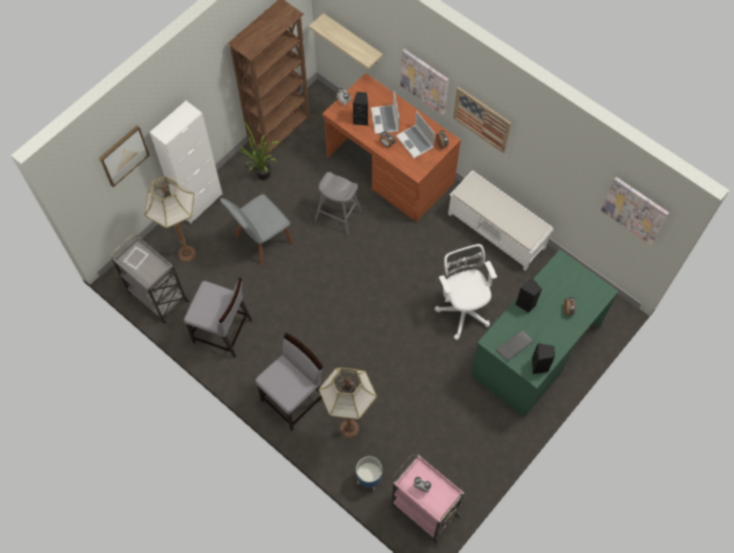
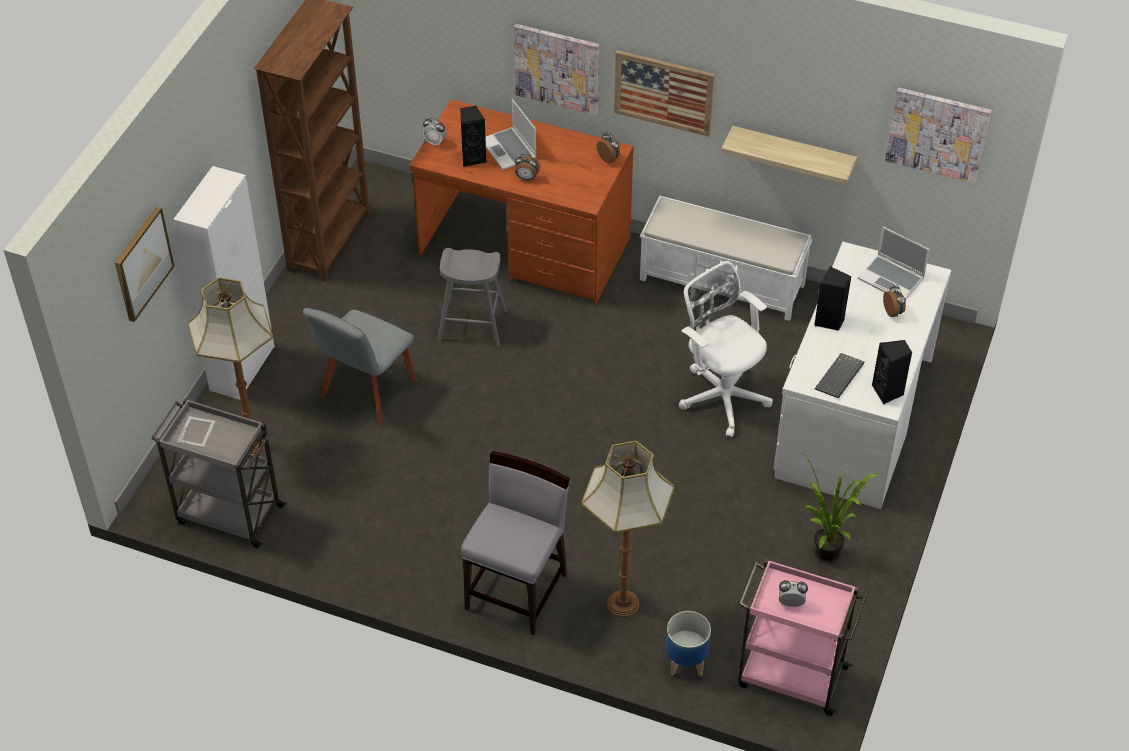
camera: 20 degrees left, 15 degrees down
(223, 331) = (360, 532): grey chair -> none
(262, 178) = (328, 308): potted plant -> potted plant (826, 559)
(352, 40) = (421, 50): shelf -> shelf (792, 154)
(415, 142) = (568, 165): laptop -> laptop (892, 279)
(534, 350) = (853, 418): green desk -> white desk

